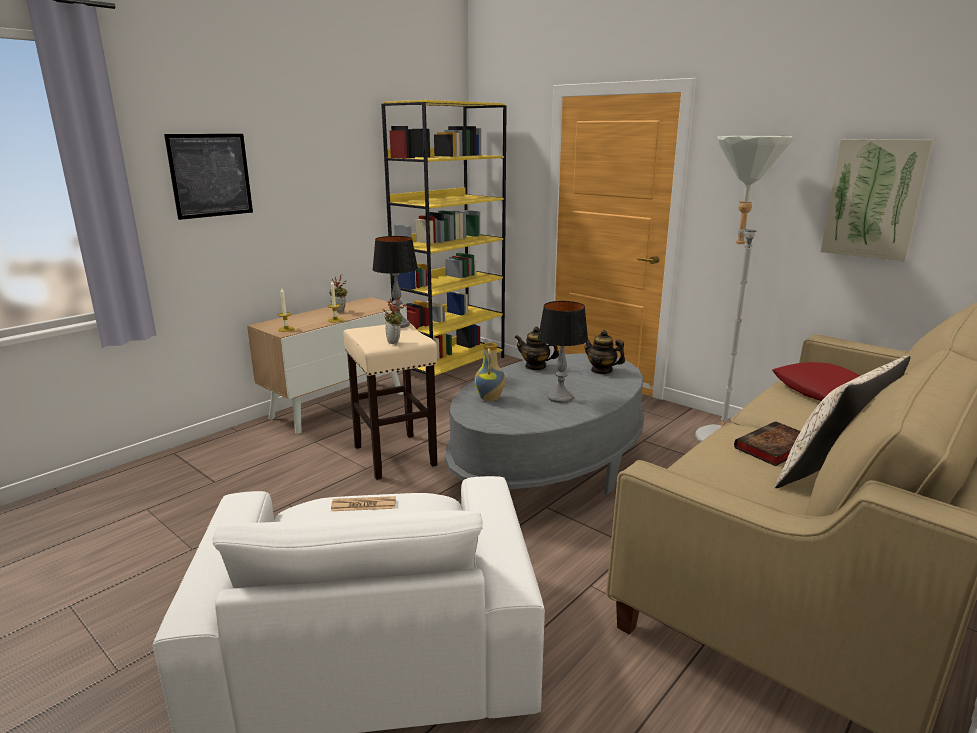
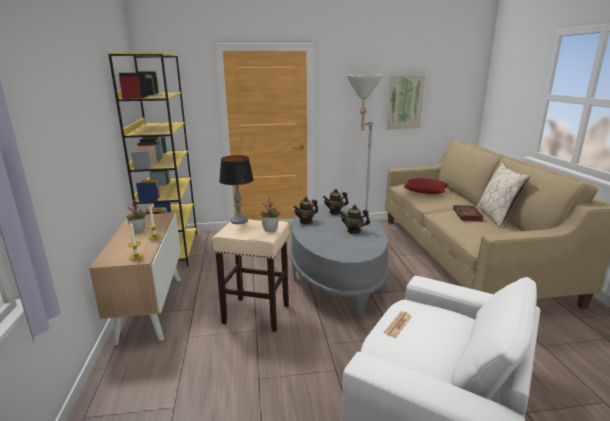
camera: 50 degrees left, 0 degrees up
(210, 175) = (45, 129): picture -> none
(491, 399) = (330, 245): vase -> none
(560, 398) = (353, 231): table lamp -> teapot

